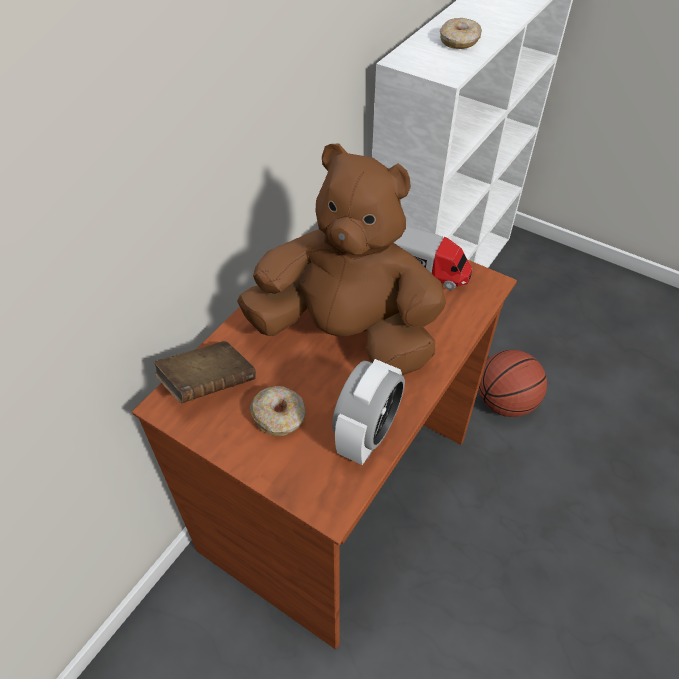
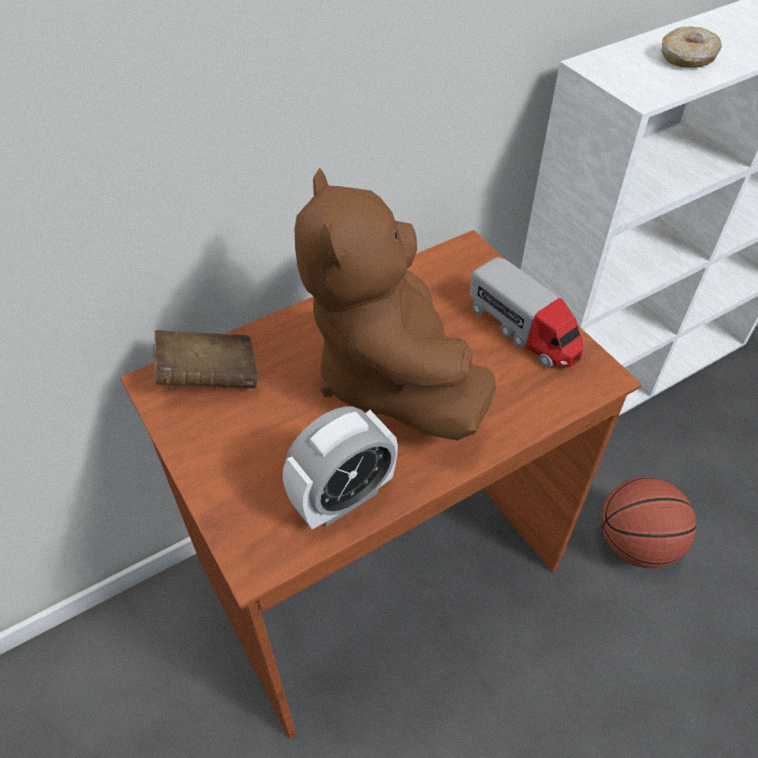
camera: 25 degrees right, 0 degrees up
(279, 416) = (261, 440): donut -> none
(346, 334) = (389, 376): brown plush toy -> brown plush toy turned 150 degrees counterclockwise

